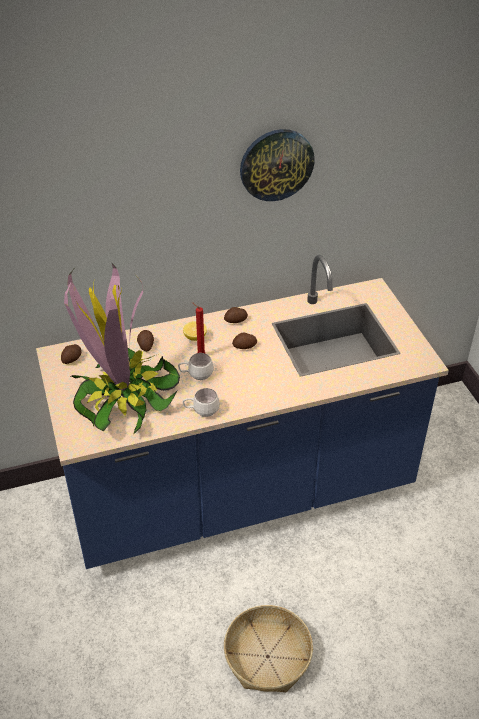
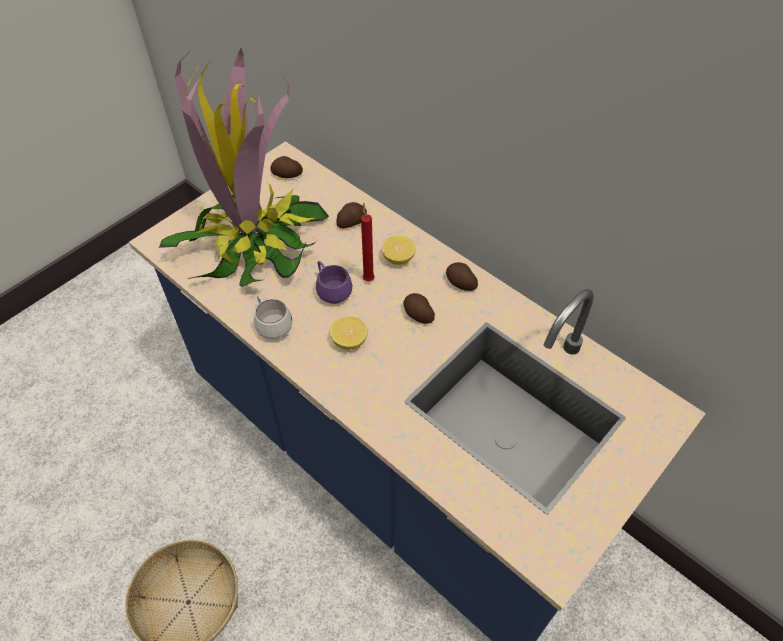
camera: 60 degrees right, 10 degrees up
(196, 375) = (331, 291): white mug -> purple mug
(241, 381) = (349, 341): none -> lemon
(276, 164) = (598, 102): wall clock -> none

